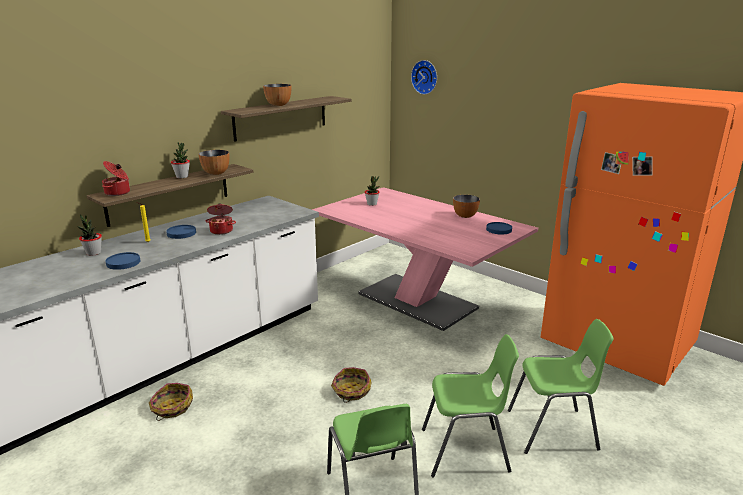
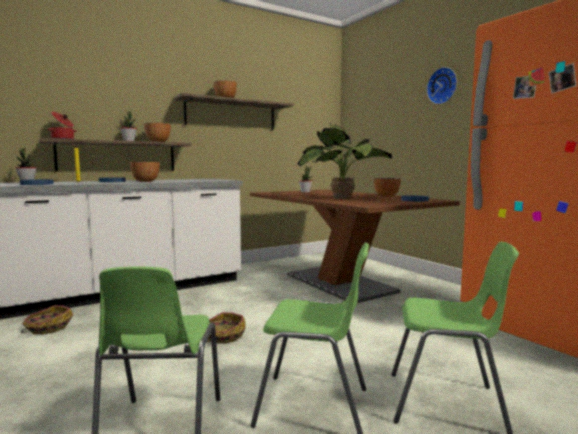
camera: 15 degrees right, 15 degrees down
(222, 230) = (146, 181): cooking pot -> bowl
(417, 301) = (339, 283): pink dining table -> brown dining table
(425, 77) = (365, 95): wall clock -> wall clock (443, 86)
(426, 228) = (341, 198): none -> potted plant

